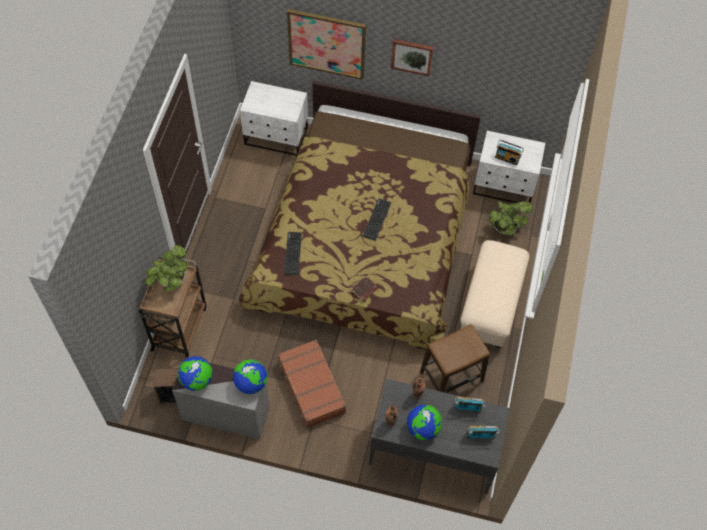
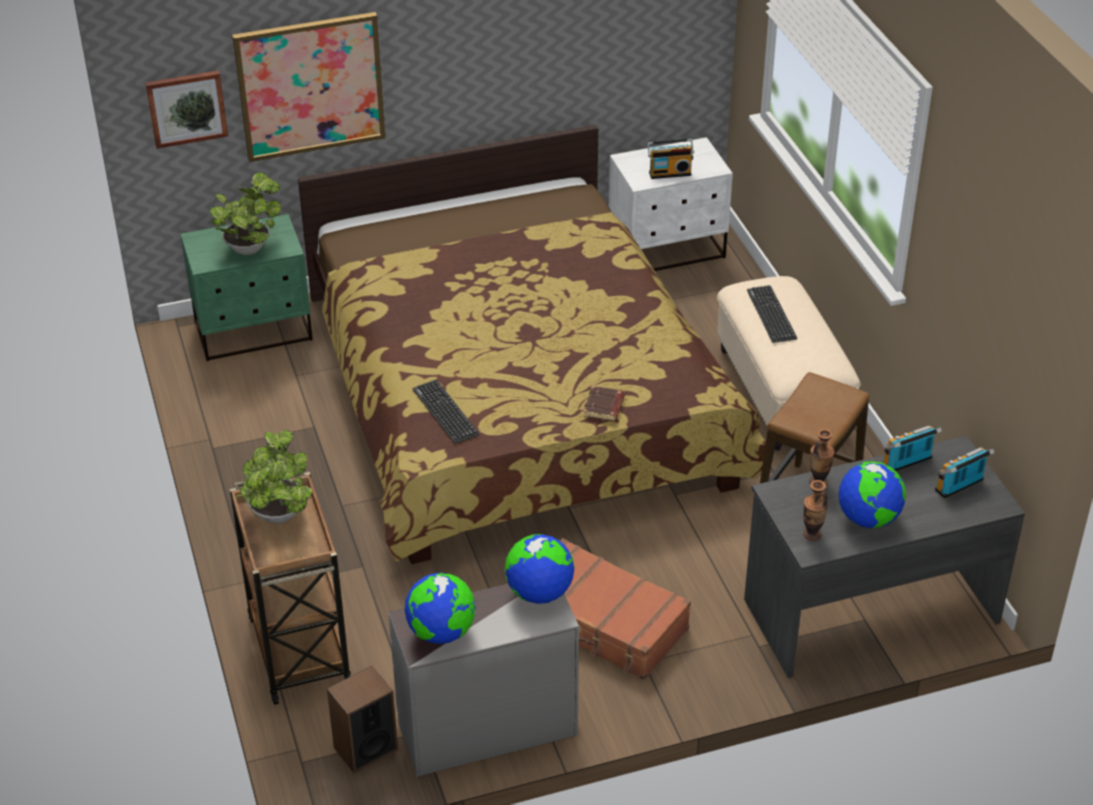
camera: 30 degrees left, 20 degrees down
(276, 137) = (254, 331): white nightstand -> green nightstand
(376, 219) = (542, 316): keyboard -> keyboard (771, 314)
(412, 56) = (462, 49): picture -> picture (186, 107)
(506, 227) = (716, 295): potted plant -> potted plant (250, 246)

